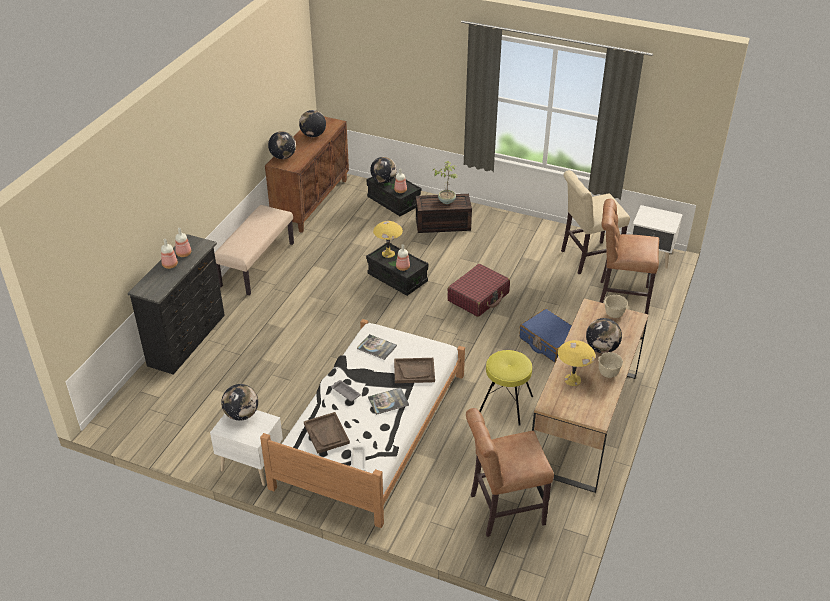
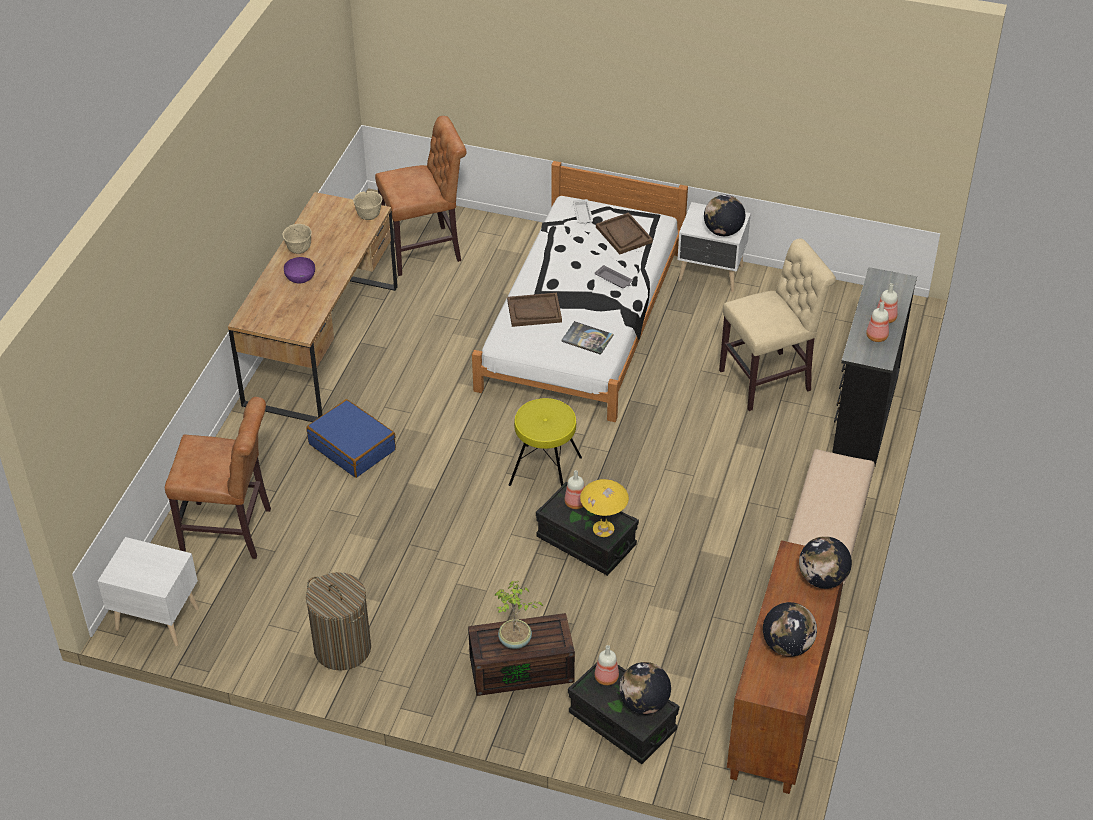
camera: 175 degrees right, 5 degrees up
(388, 401) = (560, 273): book -> none
(478, 297) = (454, 515): red suitcase -> none
(505, 404) = (419, 358): yellow stool -> yellow stool (545, 471)
(541, 237) = (342, 648): none -> laundry basket
(572, 379) = (343, 239): yellow table lamp -> none
(587, 258) = (268, 605): beige chair -> beige chair (769, 379)
(601, 348) = (300, 277): globe -> purple bowl
(614, 314) = (274, 322): beige bowl -> beige bowl (369, 215)

